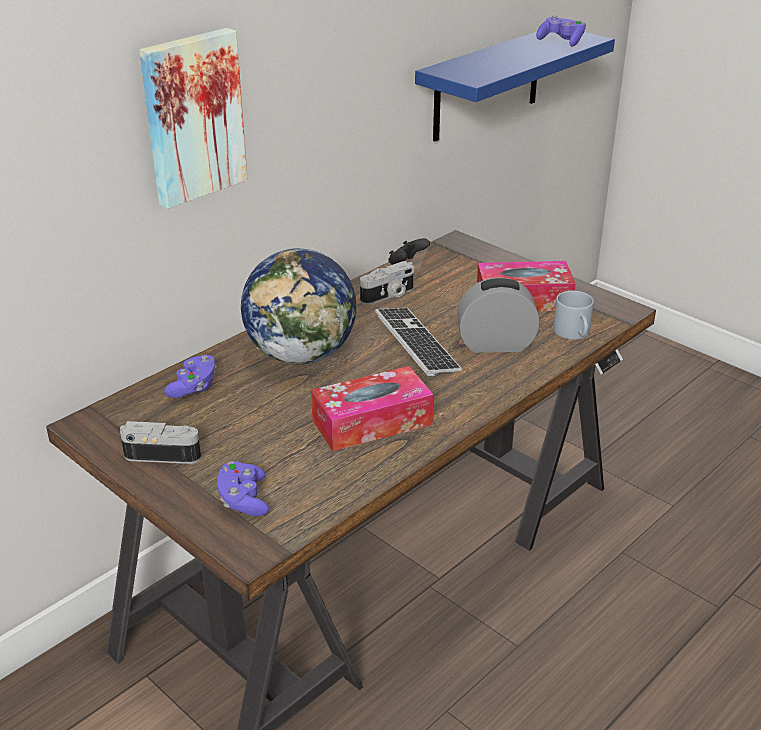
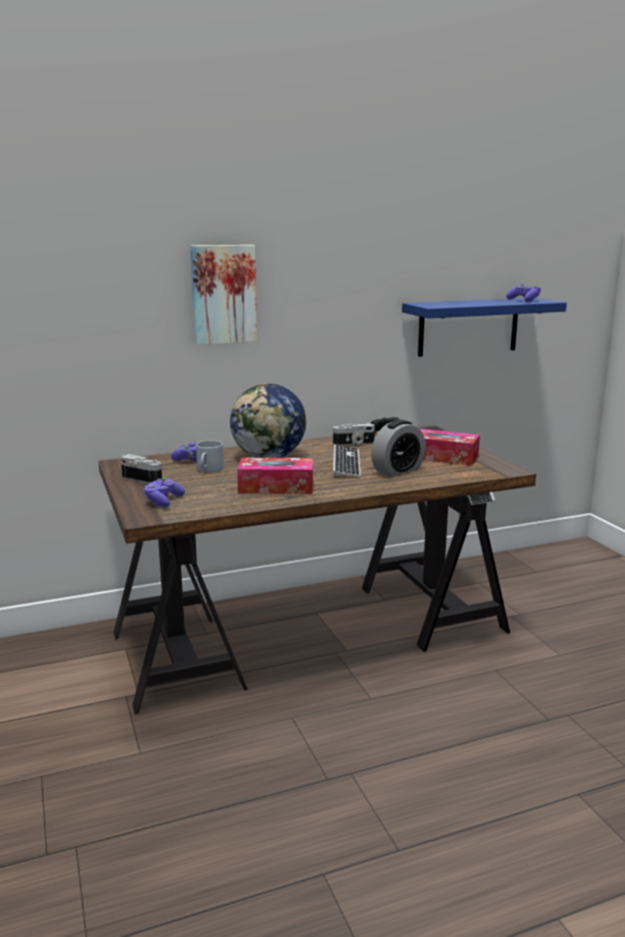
camera: 25 degrees right, 15 degrees down
(495, 344) = (398, 471): alarm clock -> alarm clock turned 120 degrees clockwise
(574, 333) = (460, 474): grey mug -> grey mug (209, 470)

